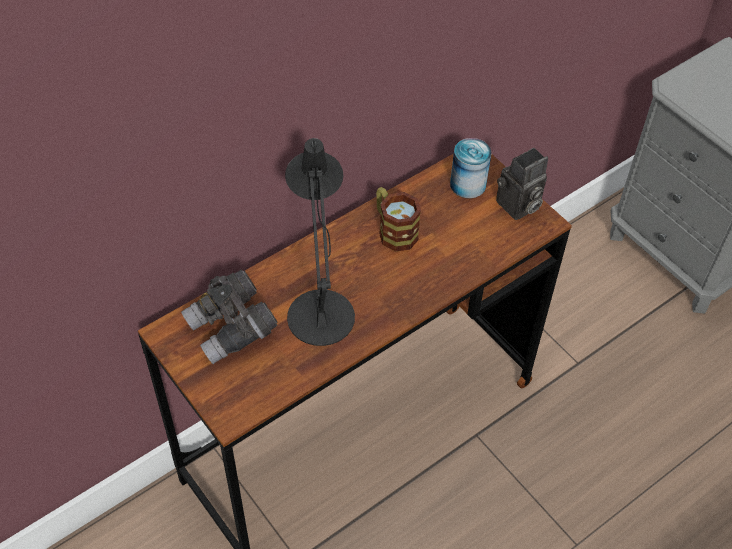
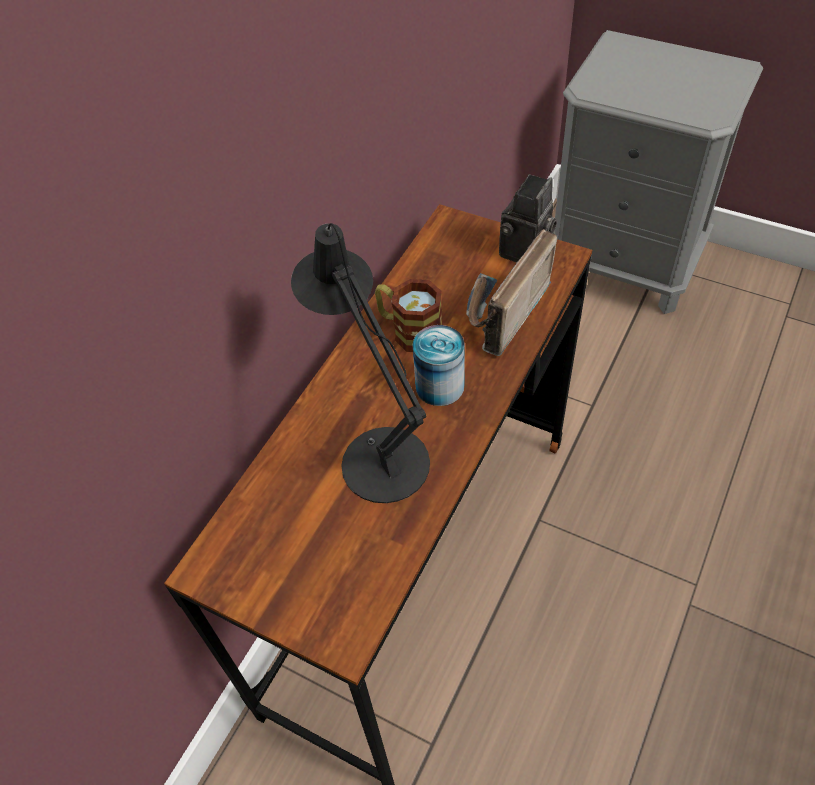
camera: 20 degrees left, 0 degrees up
(232, 329) = (285, 527): grey binoculars -> none
(467, 246) = (500, 314): none -> radio
(468, 184) = (459, 251): can -> can (440, 386)

